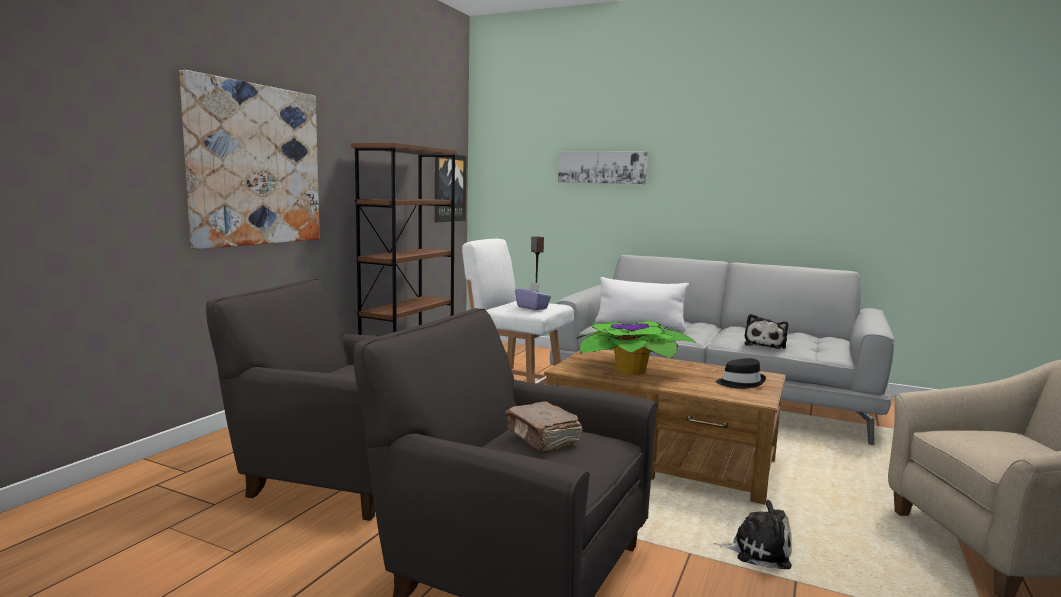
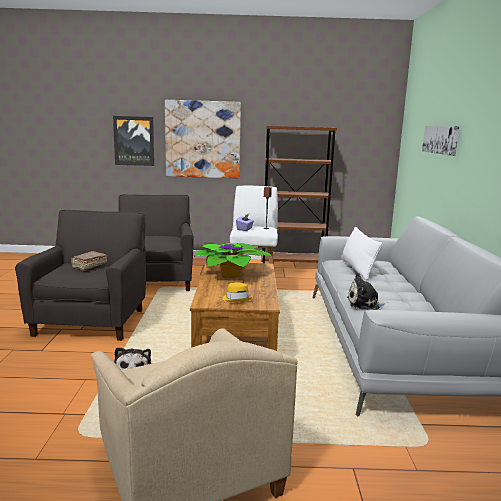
camera: 65 degrees right, 5 degrees up
(449, 188) = (372, 153): picture -> picture (134, 141)
(740, 383) = (236, 299): black hat -> yellow hat

